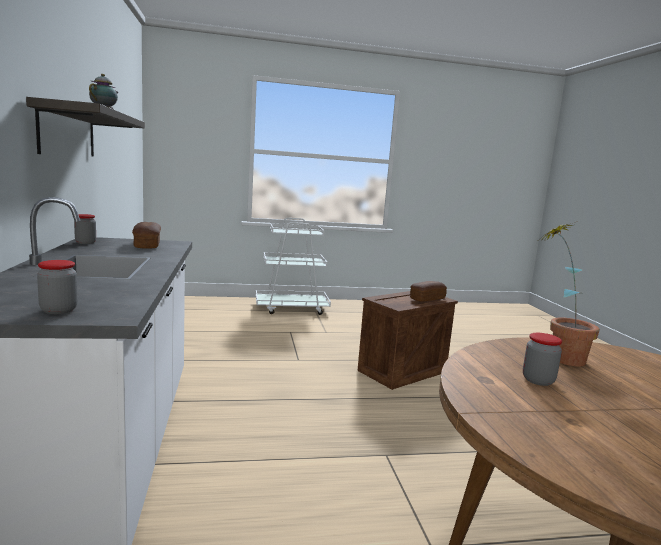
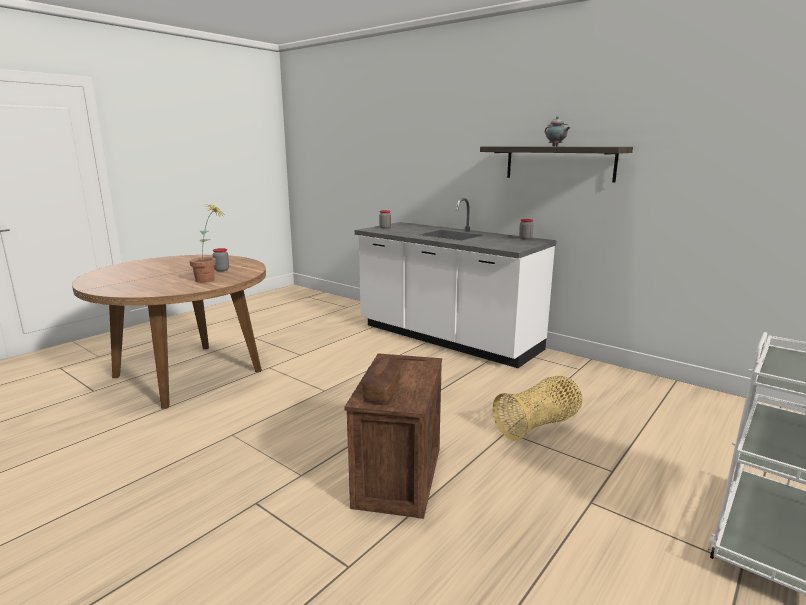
camera: 140 degrees right, 5 degrees up
(147, 245) = (507, 244): bread -> none
(272, 353) = (538, 425): none -> basket

